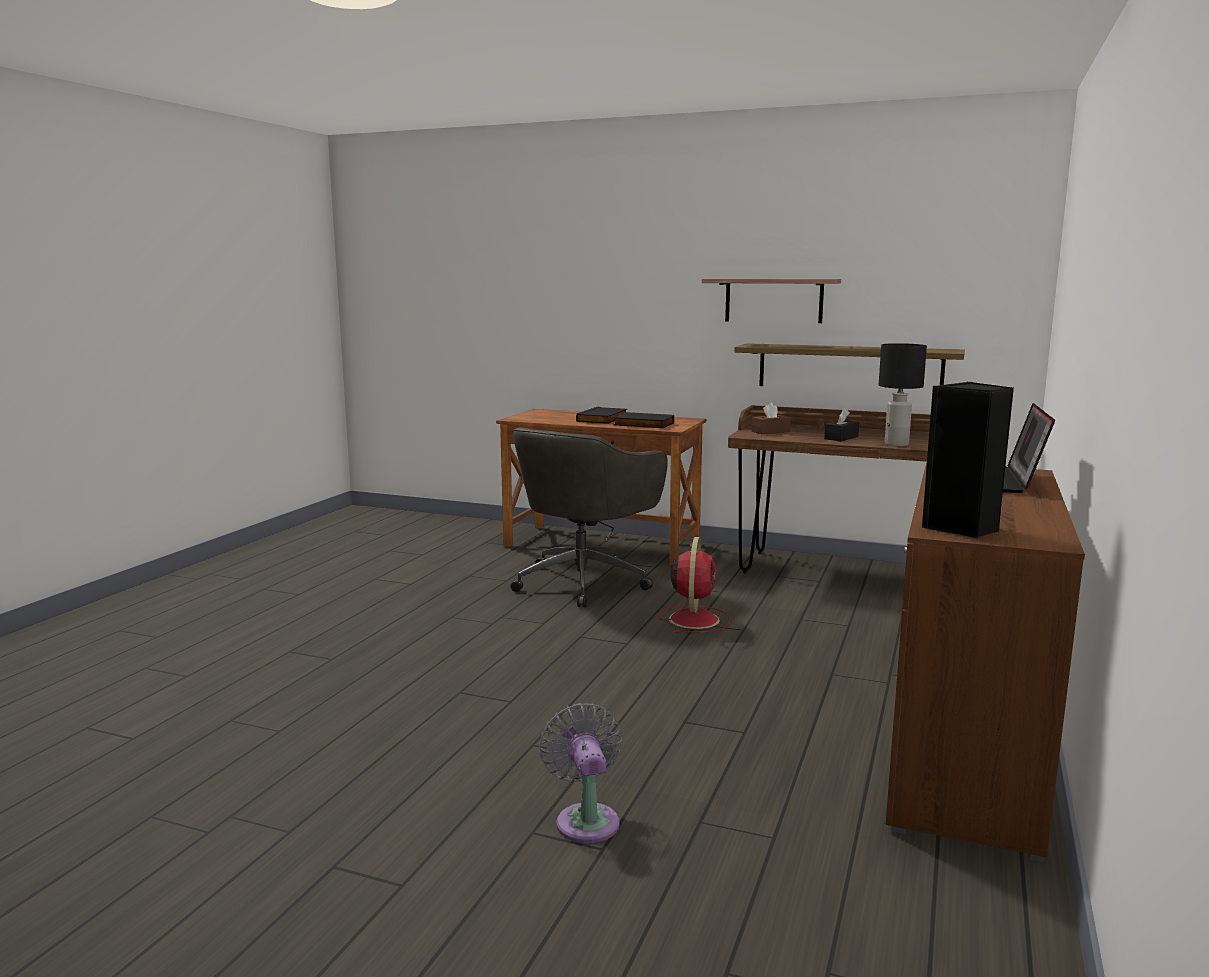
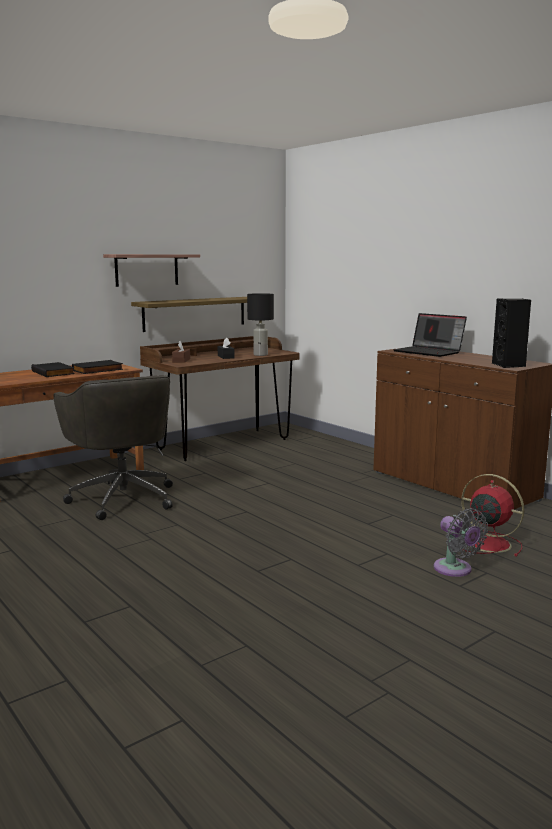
camera: 60 degrees left, 0 degrees up
(586, 819) = (455, 570): grey fan -> grey fan turned 135 degrees counterclockwise
(694, 619) = (235, 488): red fan -> red fan (486, 543)

